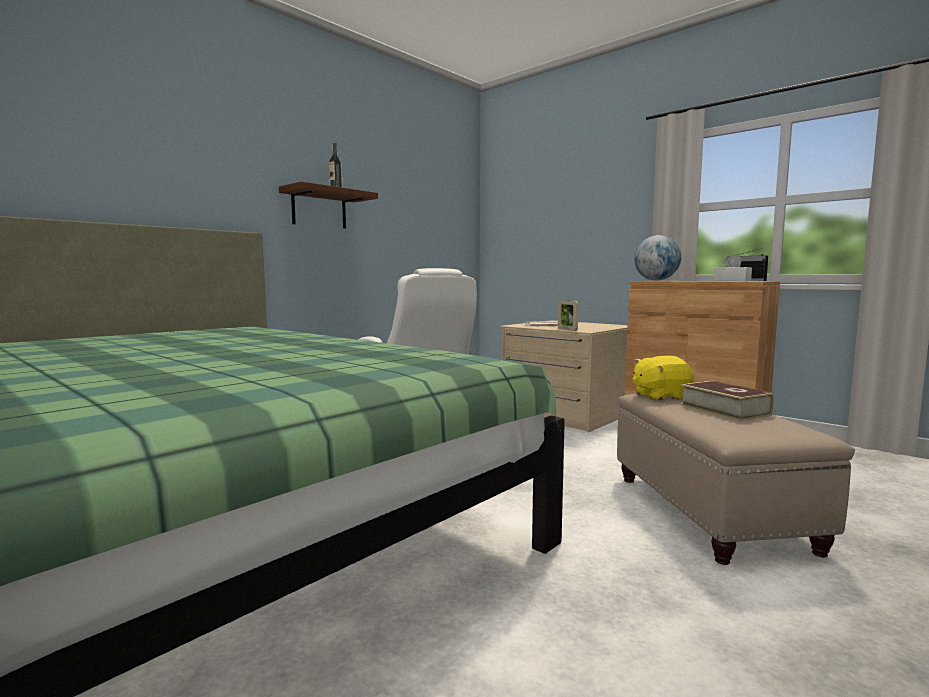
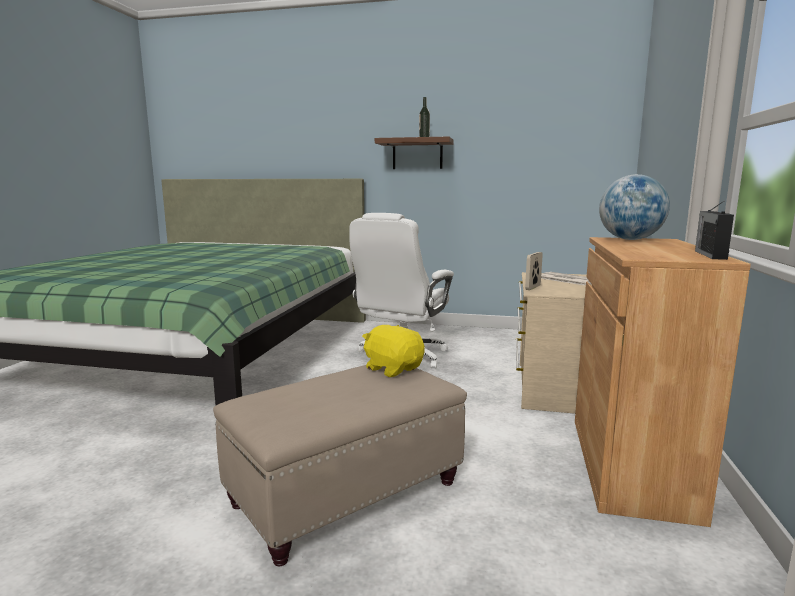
camera: 60 degrees right, 5 degrees up
(724, 409) = (357, 395): book -> none
(732, 280) = (642, 252): white tissue box -> none

